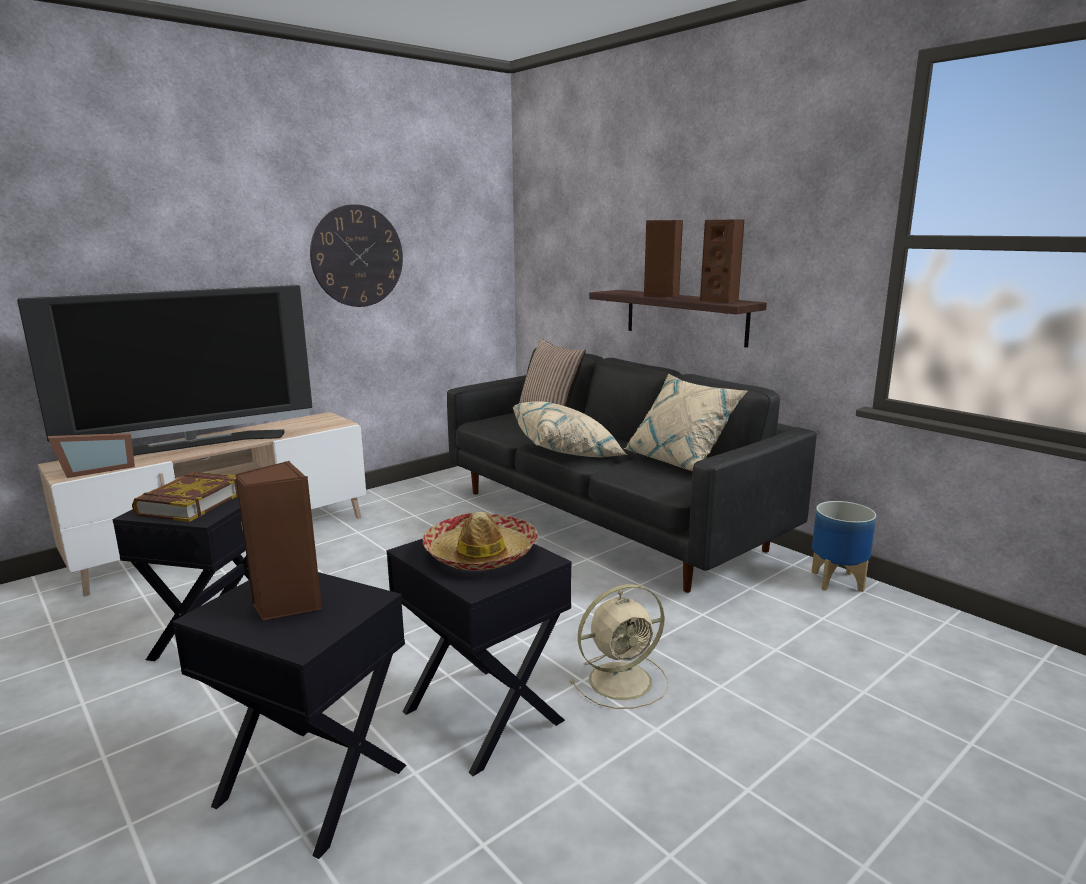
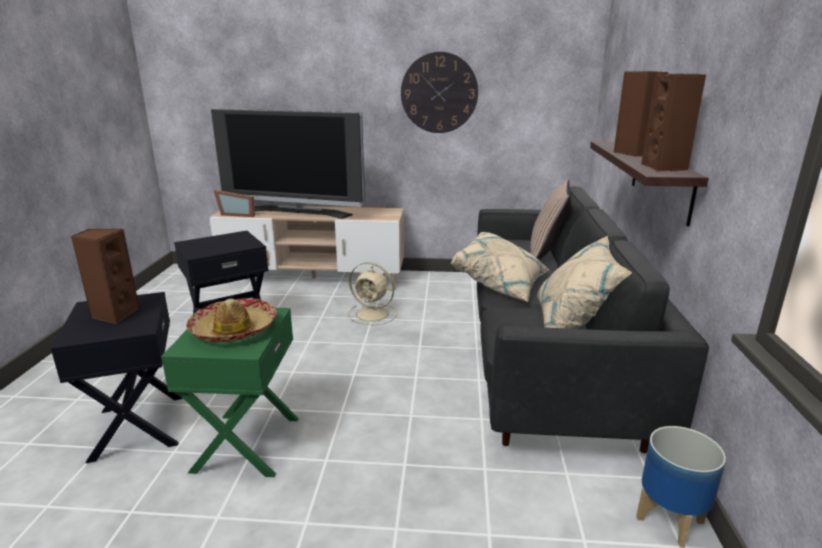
camera: 45 degrees right, 5 degrees up
(191, 503) = (211, 244): book -> none
(481, 717) = (245, 443): black side table -> green side table
(623, 680) = (347, 477): beige fan -> beige fan (373, 314)

